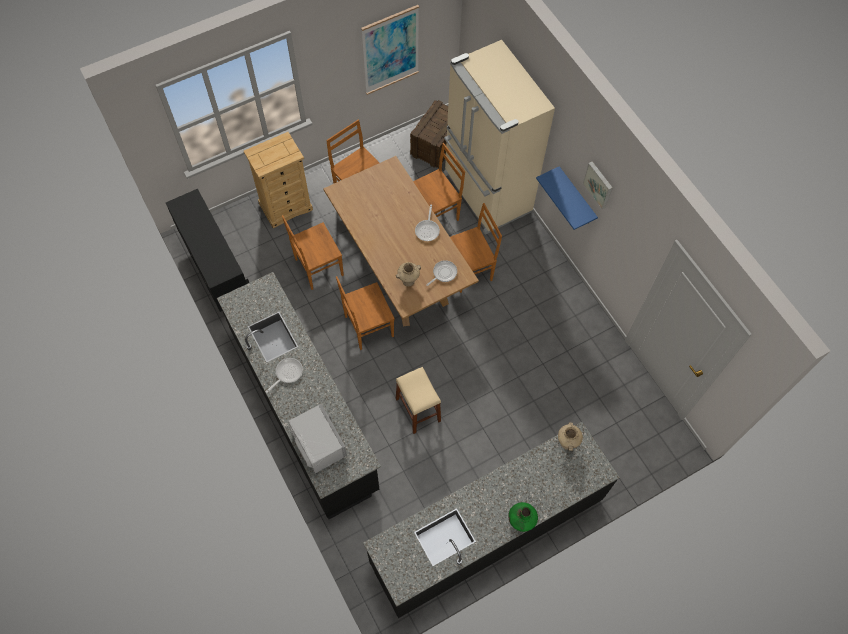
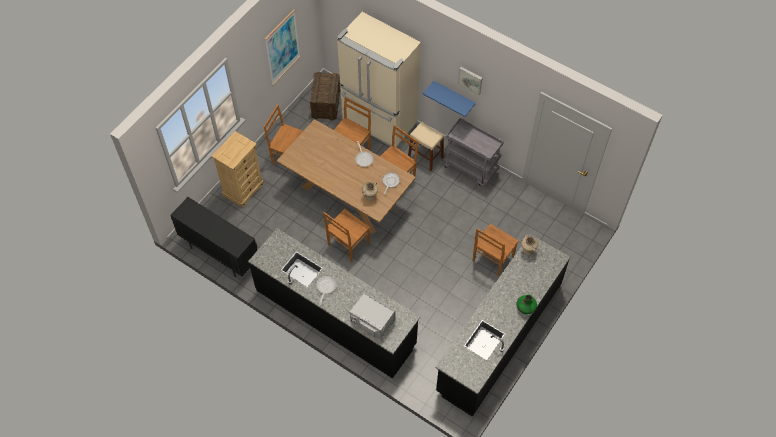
camera: 25 degrees left, 5 degrees down
(317, 268) = (290, 221): brown chair -> brown chair (492, 259)
(418, 410) = (412, 283): beige stool -> beige stool (425, 157)
(569, 297) = (471, 168): none -> grey cart

